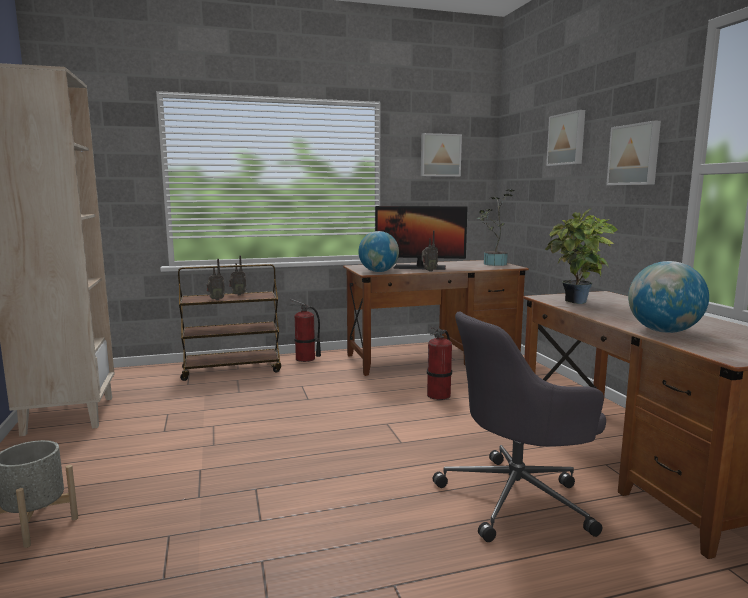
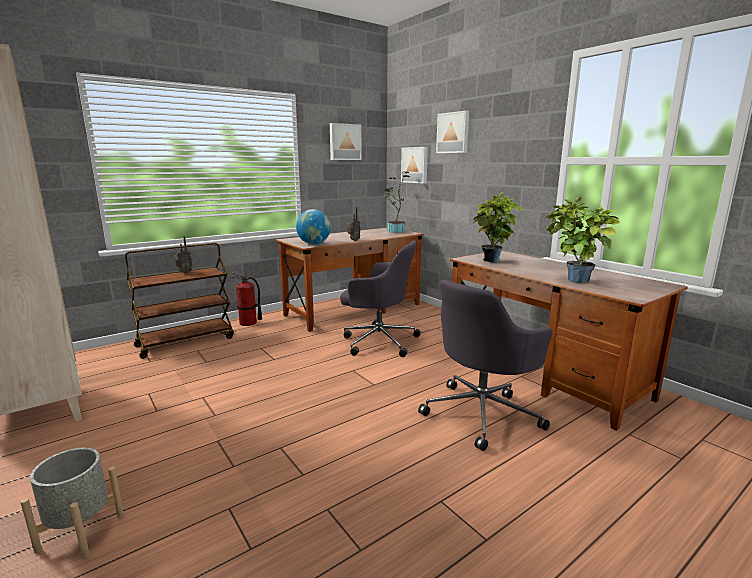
camera: 20 degrees left, 5 degrees up
(216, 299) = (167, 279): radio -> none
(419, 267) = (342, 237): monitor -> none
(439, 395) = (378, 341): fire extinguisher -> grey office chair
(635, 155) = (513, 148): picture -> picture (415, 165)
(663, 331) = (572, 281): globe -> potted plant

